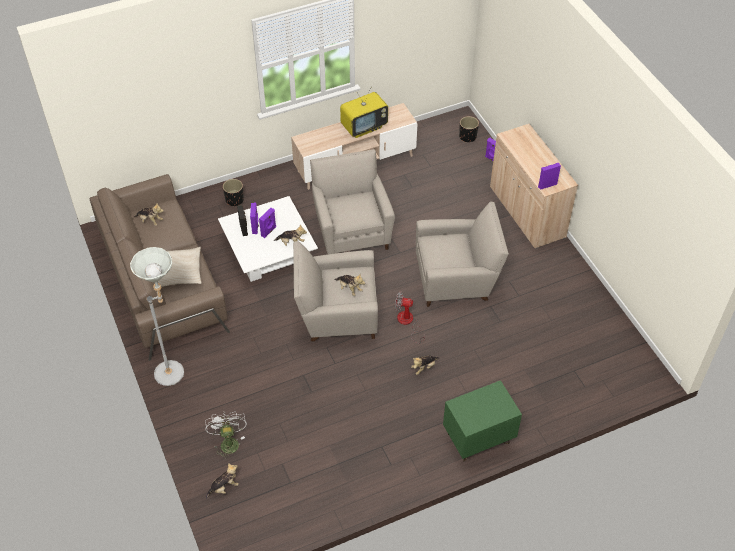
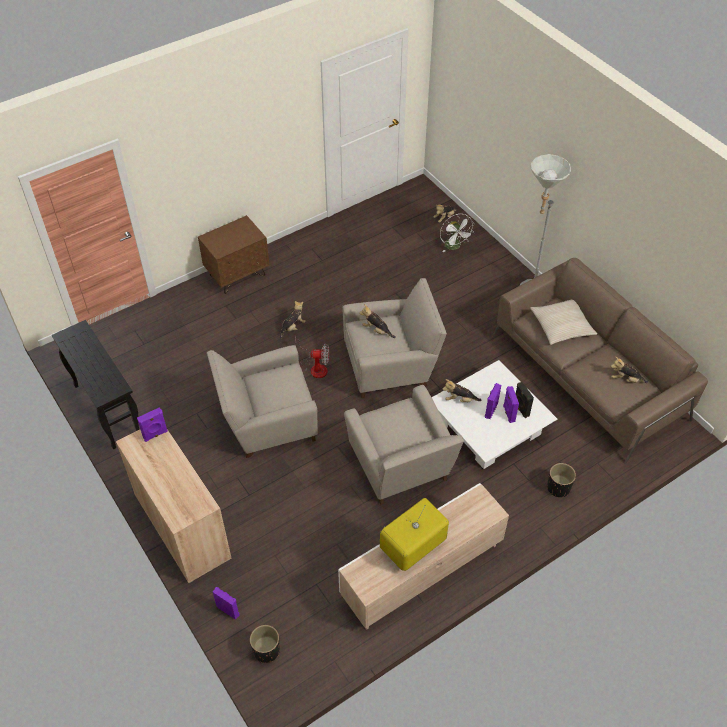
camera: 170 degrees right, 0 degrees up
(478, 439) = (237, 275): green nightstand -> brown nightstand
(600, 310) = (107, 409): none -> black console table

